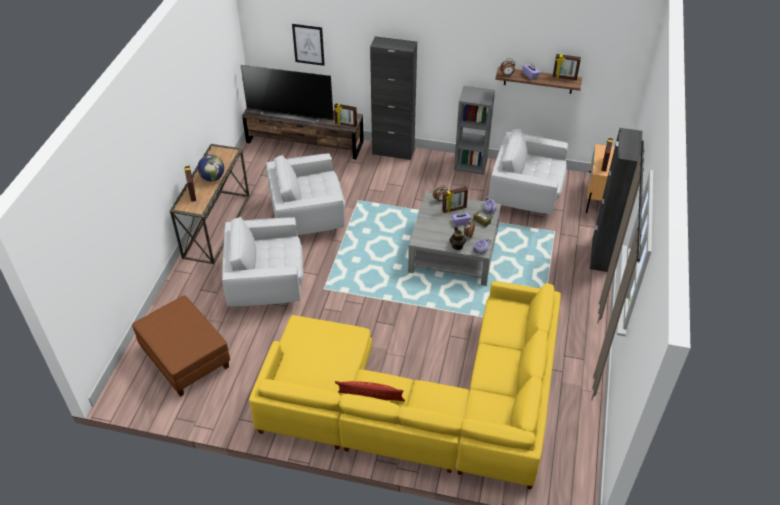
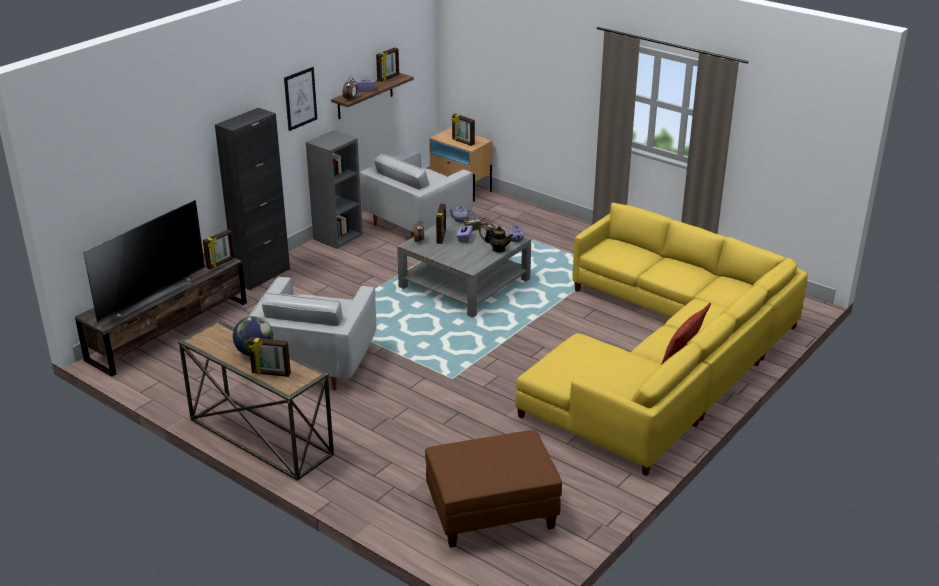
camera: 65 degrees left, 15 degrees down
(267, 283) = (407, 418): white armchair -> none
(308, 44) = (137, 182): picture -> picture (300, 98)
(601, 254) = (536, 211): black cabinet -> none

